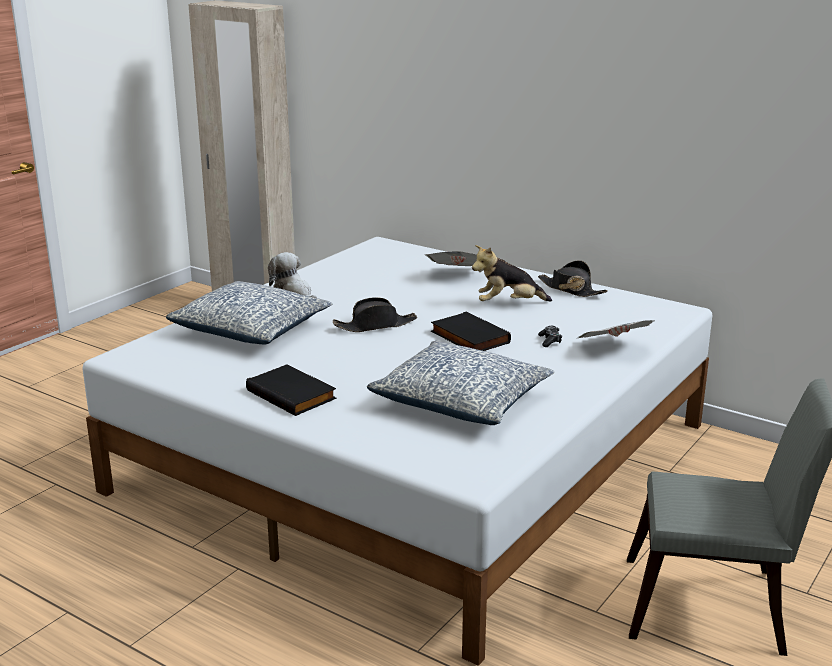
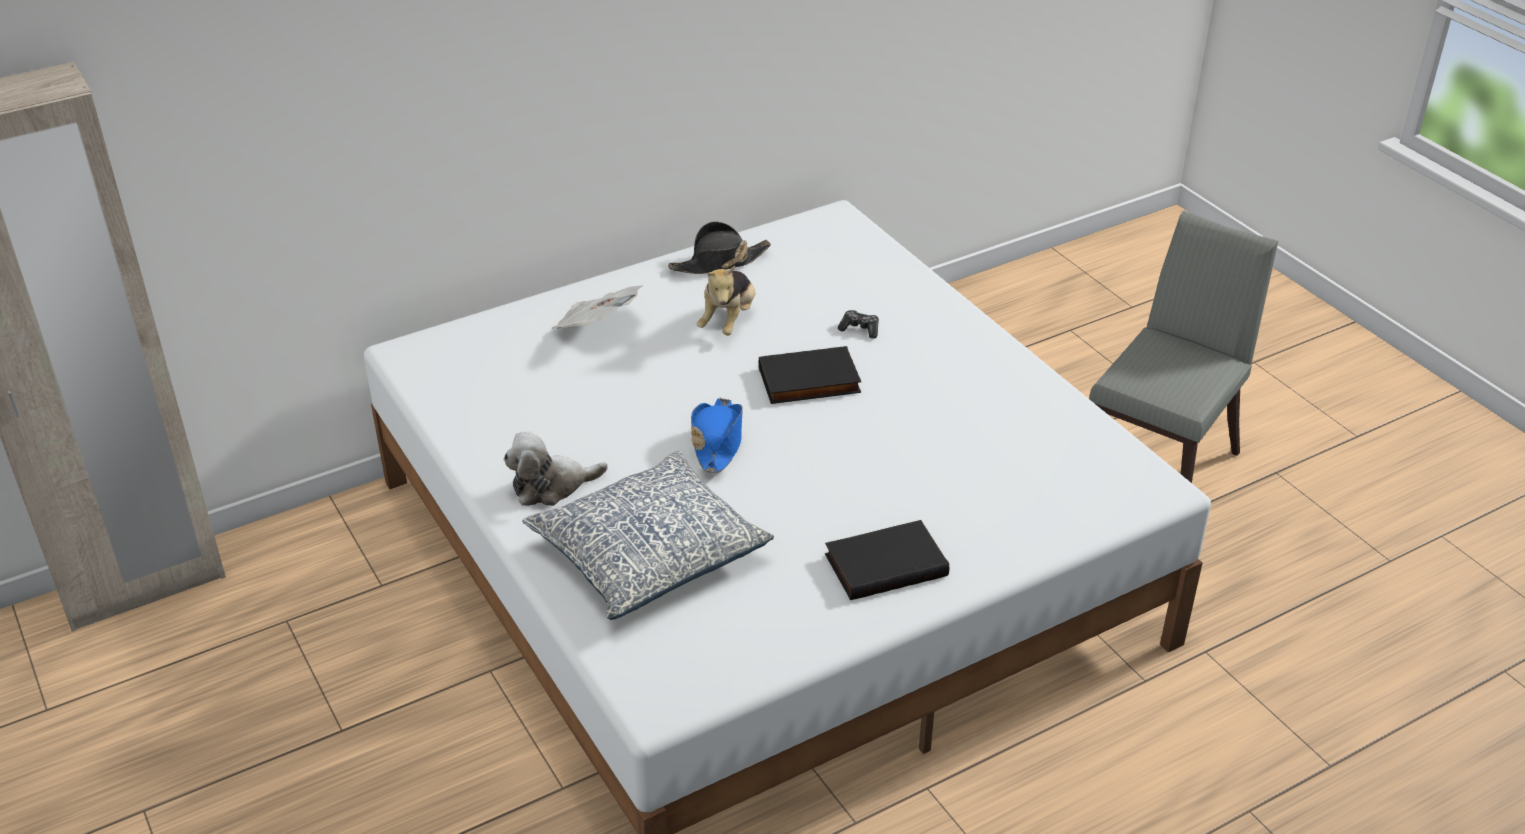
camera: 65 degrees left, 15 degrees up
(375, 325) = (717, 442): black hat -> blue hat
(462, 401) = (979, 440): pillow -> none
(613, 348) = (907, 296): newspaper -> none

